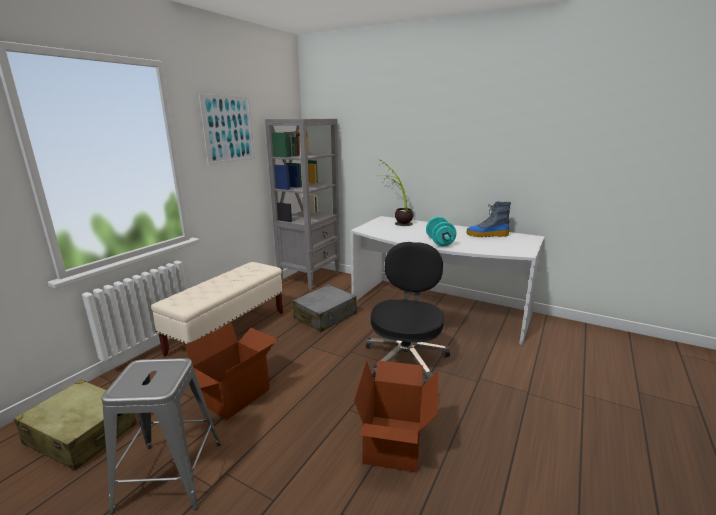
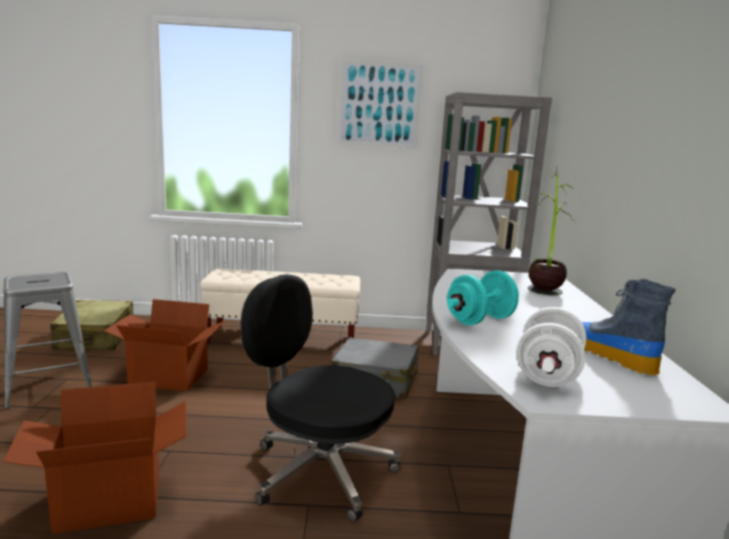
camera: 60 degrees right, 5 degrees down
(406, 358) = (319, 471): black office chair -> black office chair turned 135 degrees counterclockwise
(503, 247) = (547, 373): none -> white dumbbell

